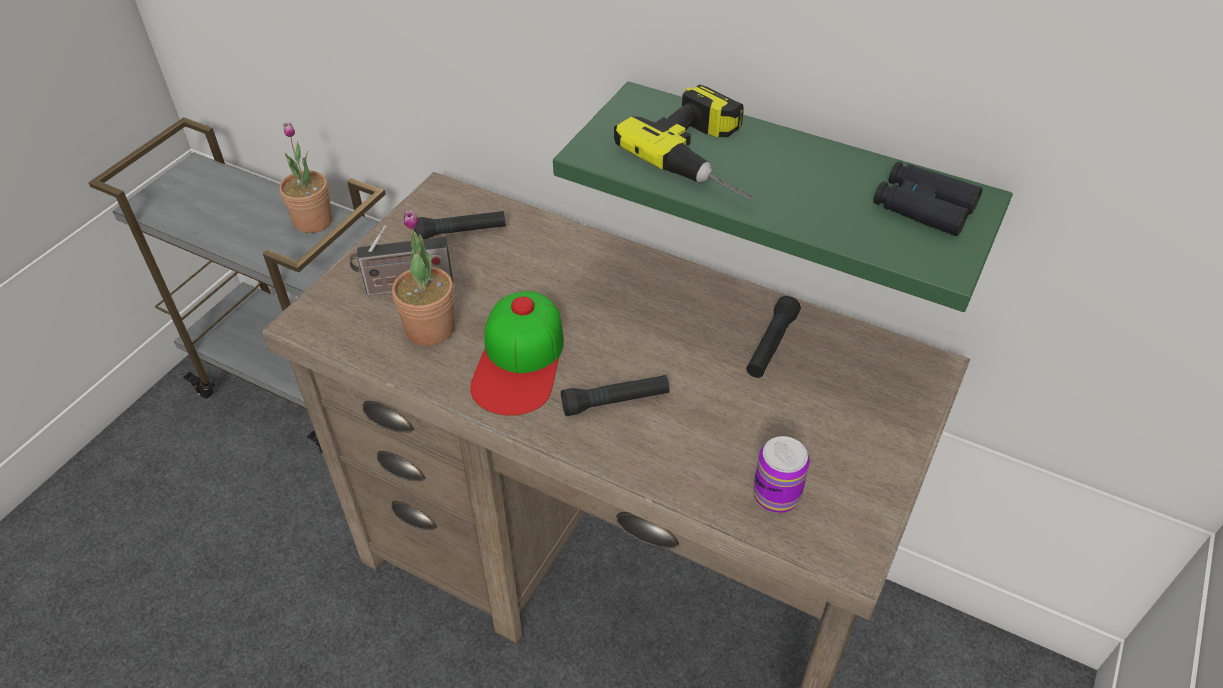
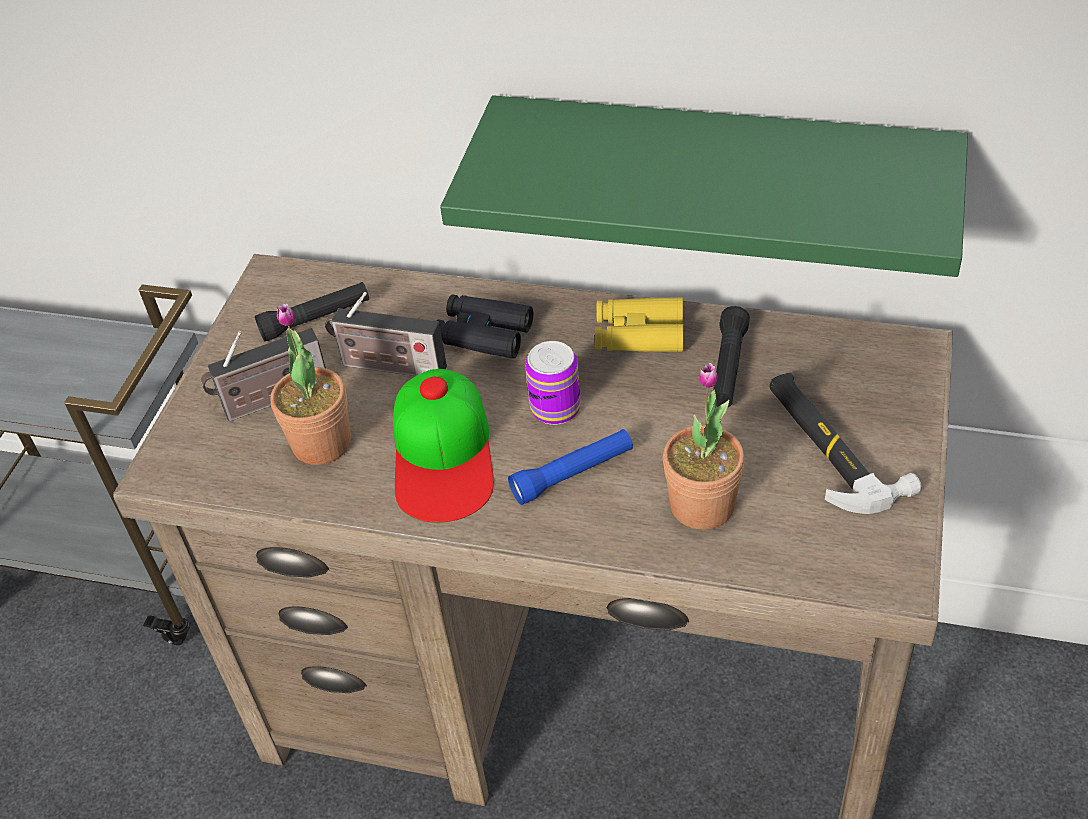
camera: 10 degrees left, 0 degrees up
(313, 221) = (104, 349): potted plant -> potted plant (702, 505)
(502, 281) = (388, 366): none -> radio
(615, 401) = (572, 474): black flashlight -> blue flashlight
(708, 301) = (639, 334): none -> yellow binoculars
(710, 157) = (621, 164): power drill -> none
(776, 495) = (790, 534): can -> can (555, 408)
(833, 429) = (829, 445): none -> hammer
(923, 207) = (878, 170): black binoculars -> black binoculars (483, 334)

